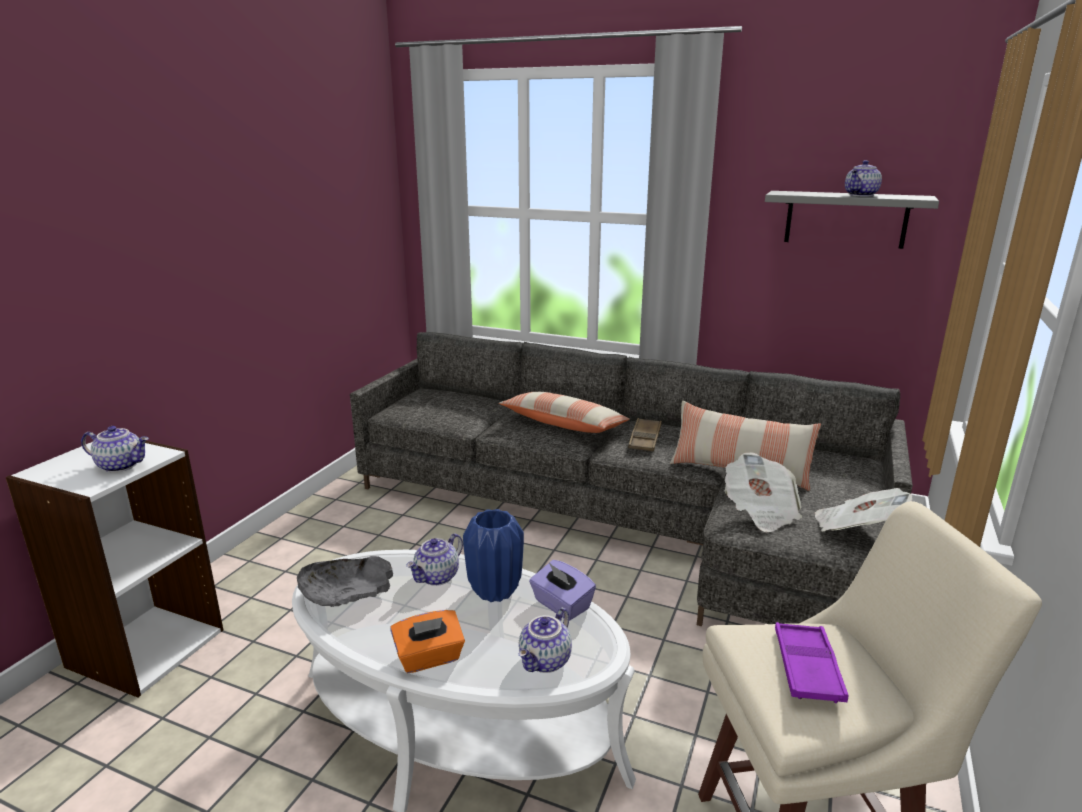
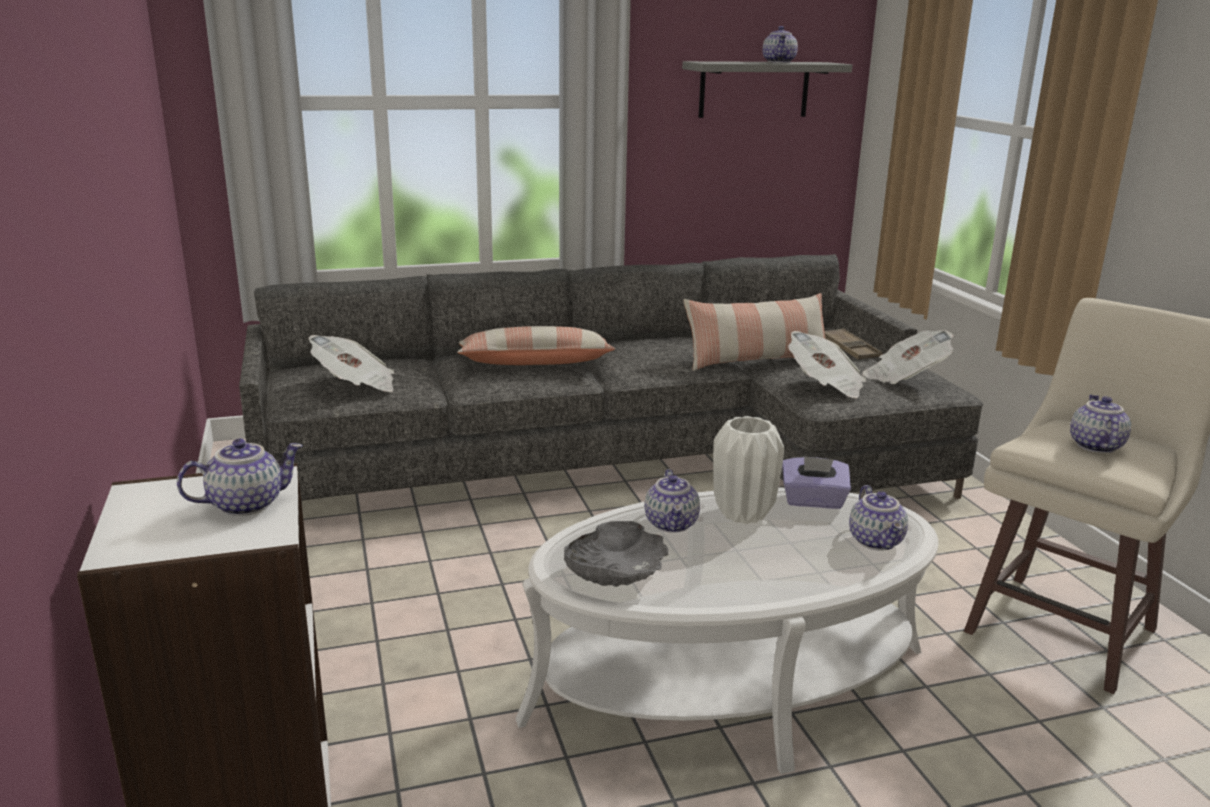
camera: 40 degrees left, 0 degrees up
(429, 658) = (791, 580): orange tissue box -> none
(435, 410) = (356, 385): none -> newspaper
(494, 592) = (743, 514): blue vase -> white vase
(645, 439) = (639, 355): brown tray -> brown tray (849, 349)
(807, 668) = (1094, 446): purple tray -> teapot

